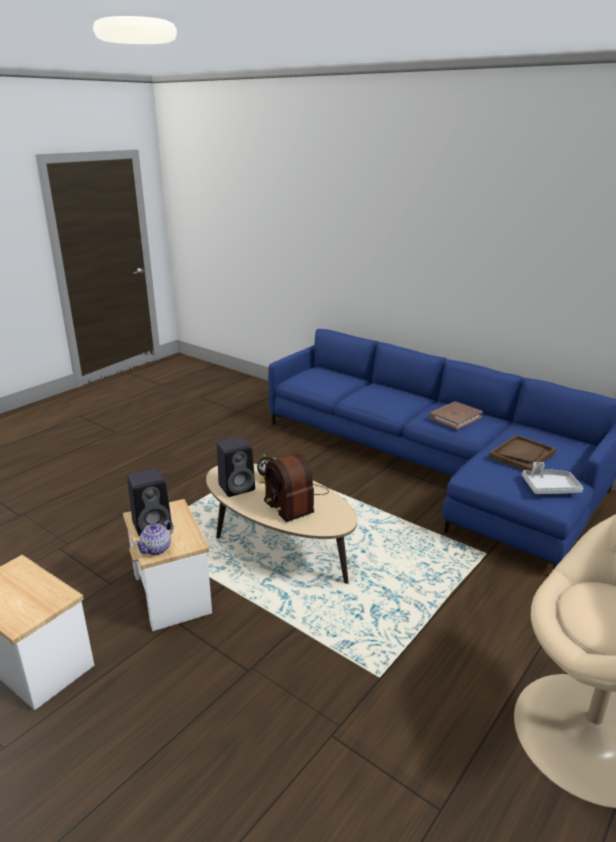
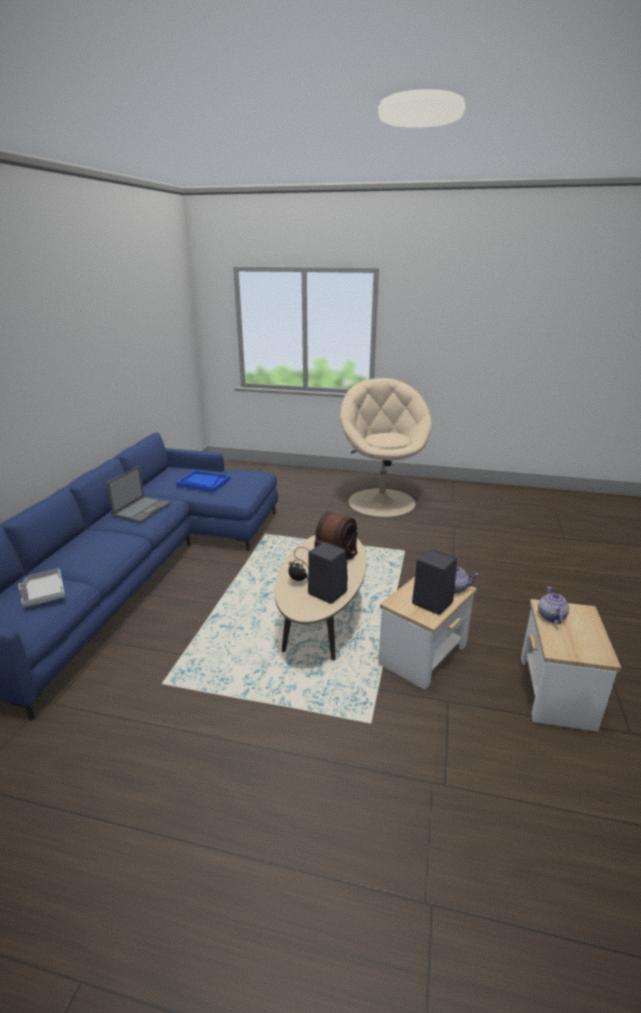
camera: 115 degrees left, 0 degrees up
(46, 590) = (551, 617): none -> teapot
(455, 417) = (142, 509): brown book -> laptop
(522, 455) = (203, 482): brown tray -> blue tray
(549, 488) = (245, 474): grey tray -> grey tray (43, 594)

